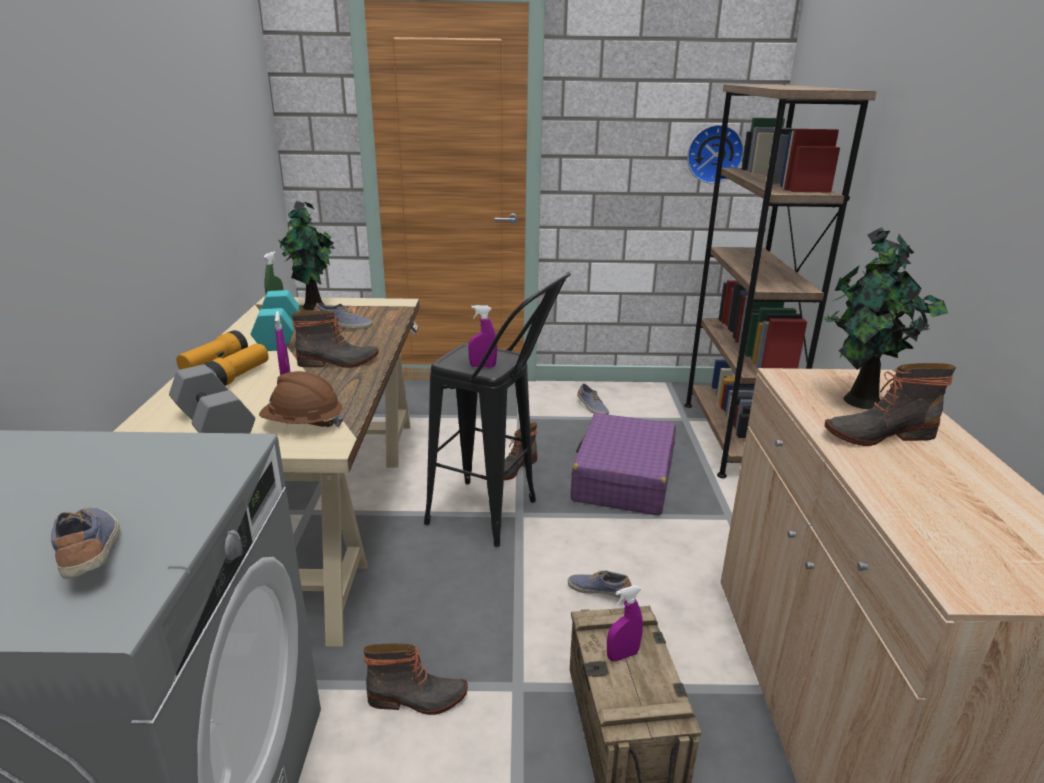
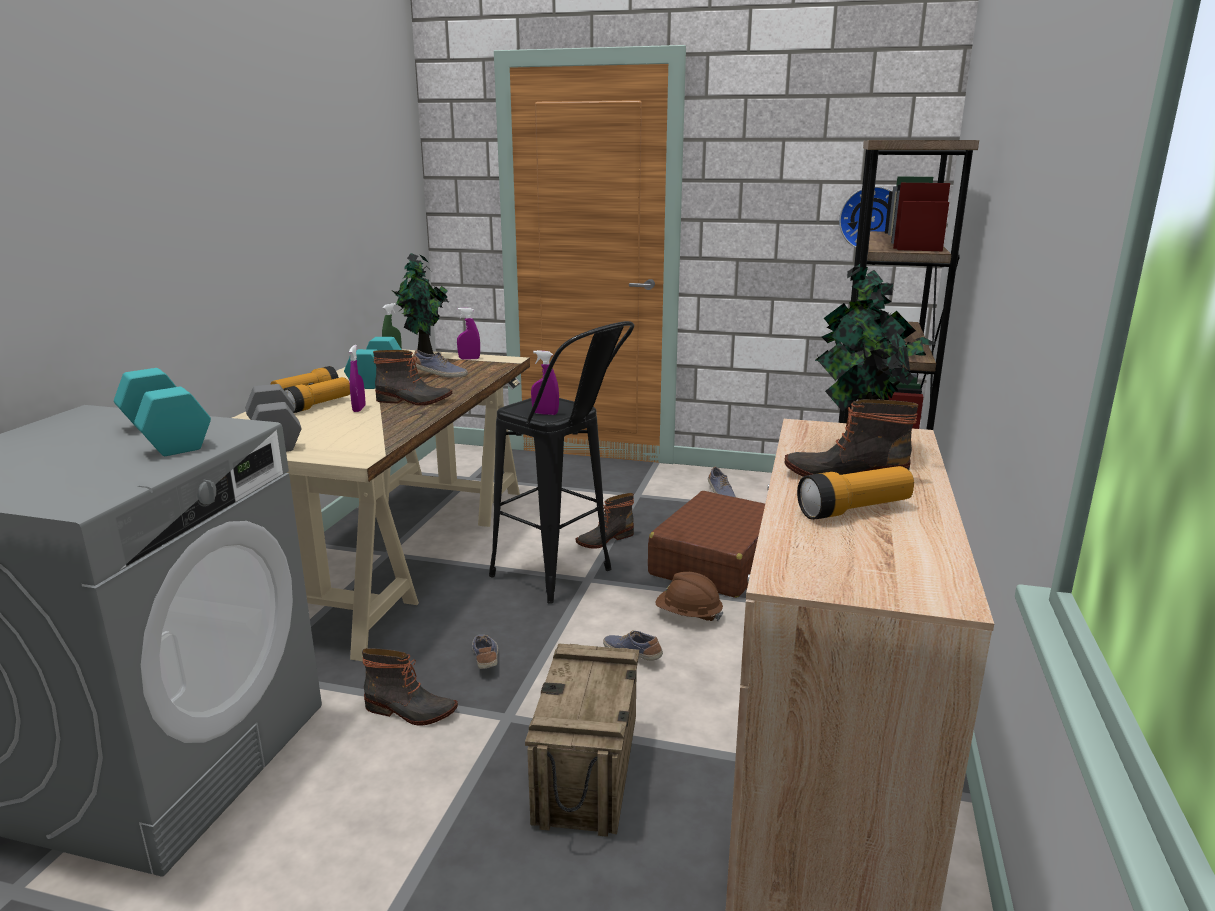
camera: 15 degrees right, 5 degrees down
(92, 553) = (95, 473): shoe -> shoe (486, 658)
(150, 473) = (168, 436): none -> turquoise dumbbell
(303, 424) = (348, 442): brown hard hat -> brown hard hat (688, 615)
(622, 655) = (584, 682): purple spray bottle -> purple spray bottle (469, 359)
(623, 478) = (716, 561): purple suitcase -> brown suitcase
(930, 480) = (854, 510): none -> flashlight

